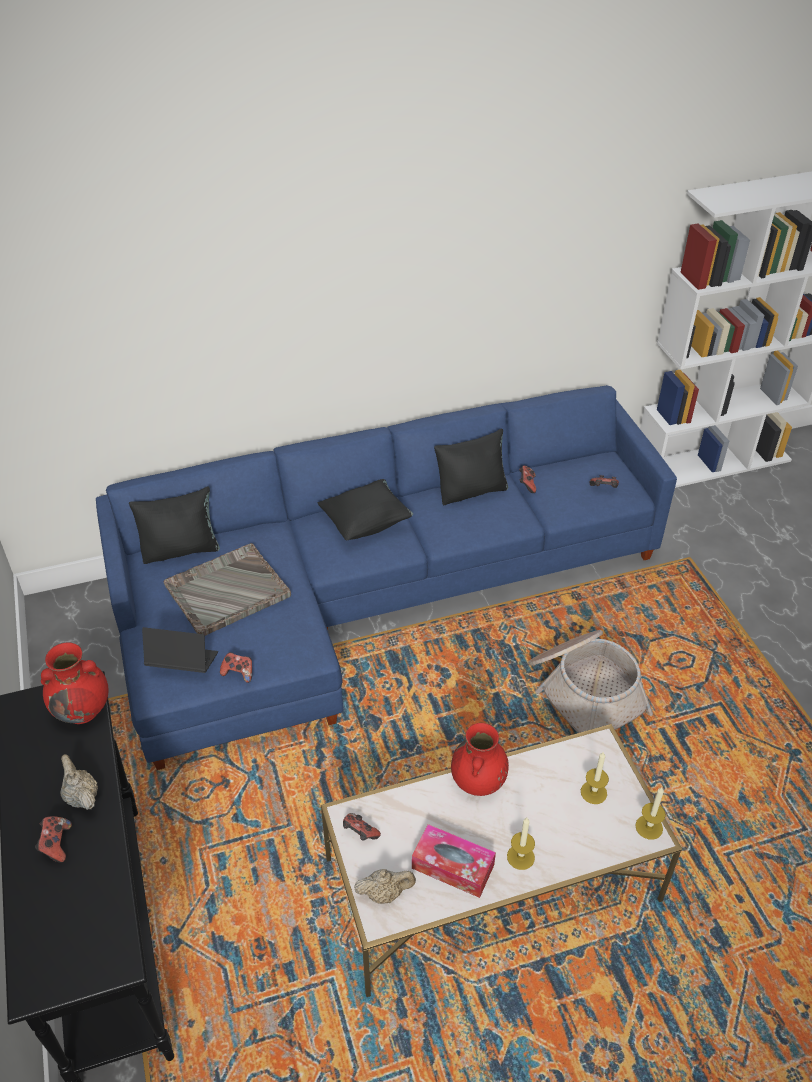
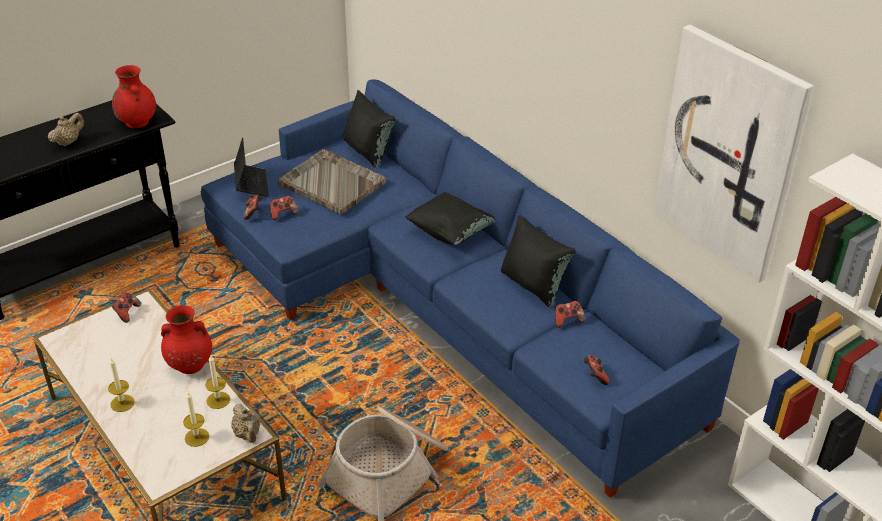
camera: 70 degrees right, 5 degrees down
(56, 844) = (32, 144): game controller -> game controller (283, 214)
(385, 893) = (78, 337): beige teapot -> beige teapot (247, 434)
(453, 866) = (107, 367): tissue box -> none
(575, 262) = (729, 154): none -> picture
(649, 827) = (168, 479): candle -> candle (218, 400)

